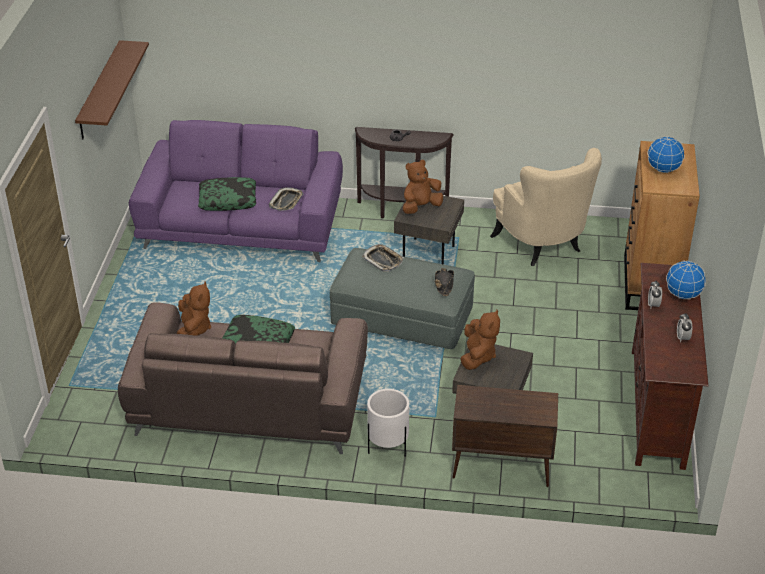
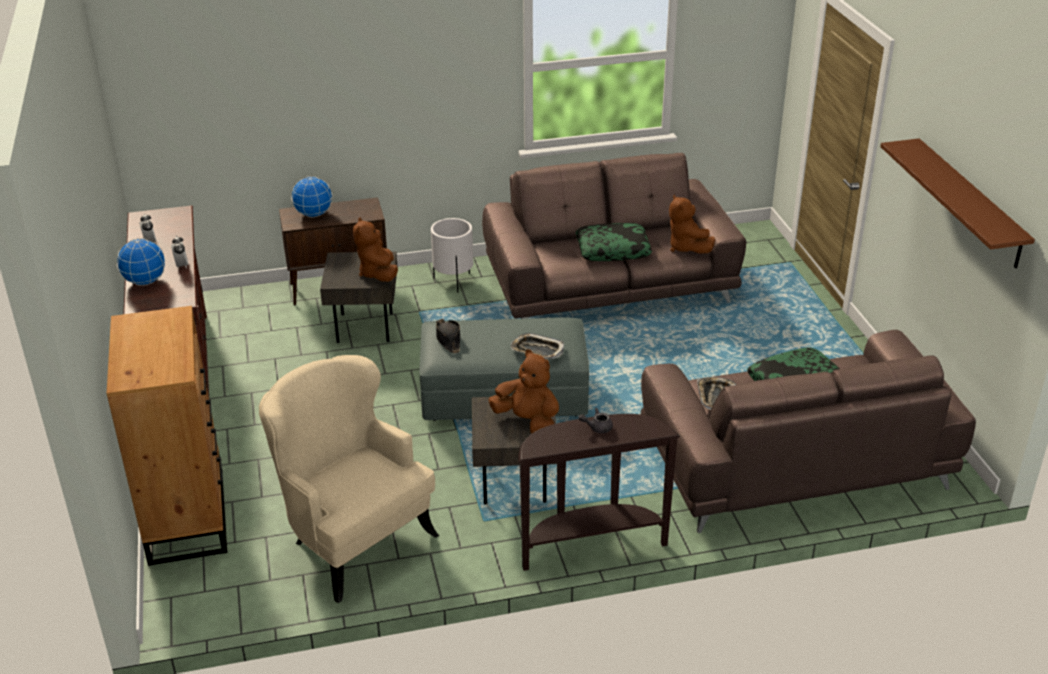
camera: 160 degrees right, 5 degrees down
(241, 226) = (794, 462): purple sofa -> brown sofa
(420, 207) = (527, 421): brown plush toy -> brown plush toy turned 90 degrees counterclockwise
(663, 169) = (160, 341): globe -> globe (314, 215)

